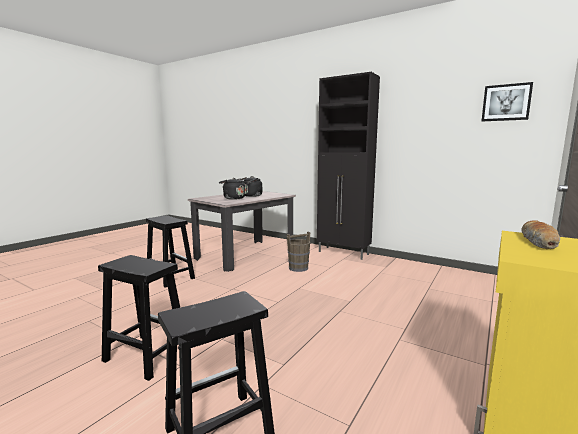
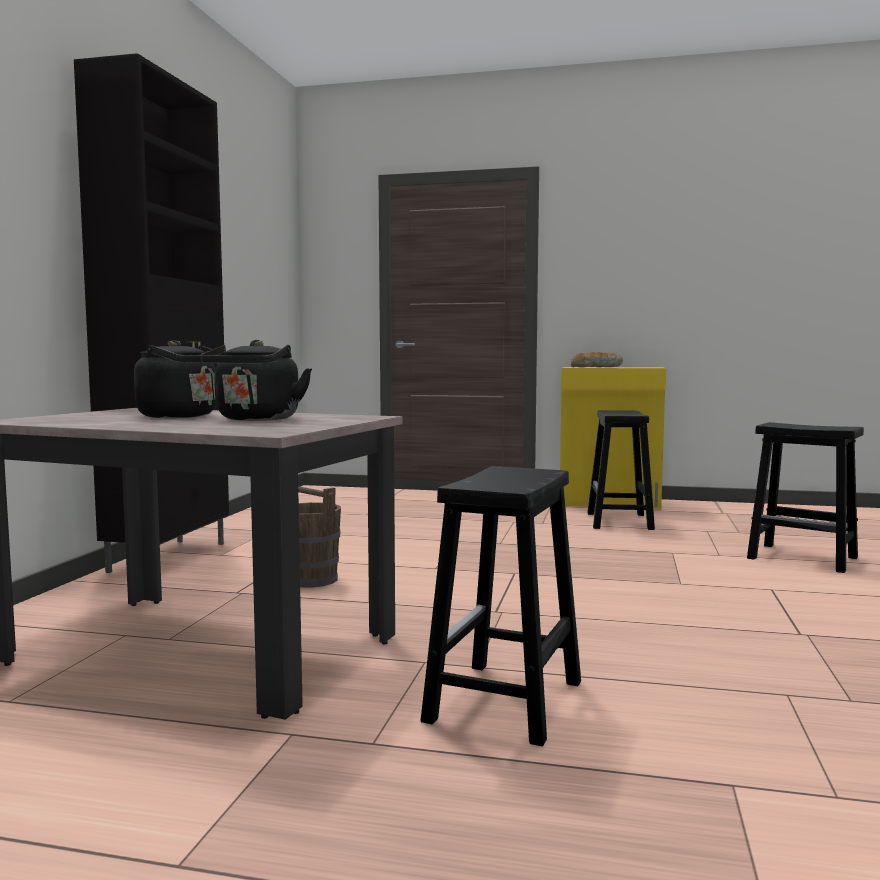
camera: 110 degrees left, 5 degrees down
(145, 356) = (802, 611): black stool -> black stool (620, 521)
(506, 102) = (270, 227): picture -> none

